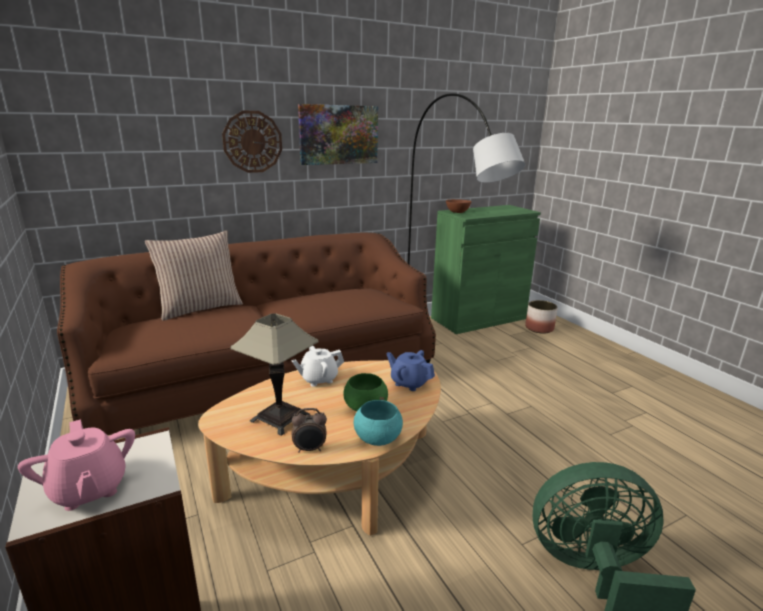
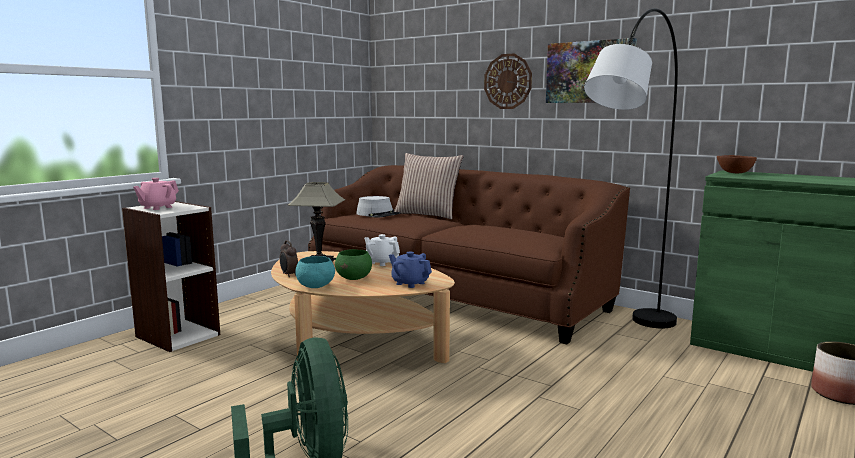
camera: 65 degrees right, 10 degrees down
(161, 329) = (378, 214): none -> grey hat
(409, 383) = (410, 283): blue teapot -> blue teapot turned 60 degrees counterclockwise

